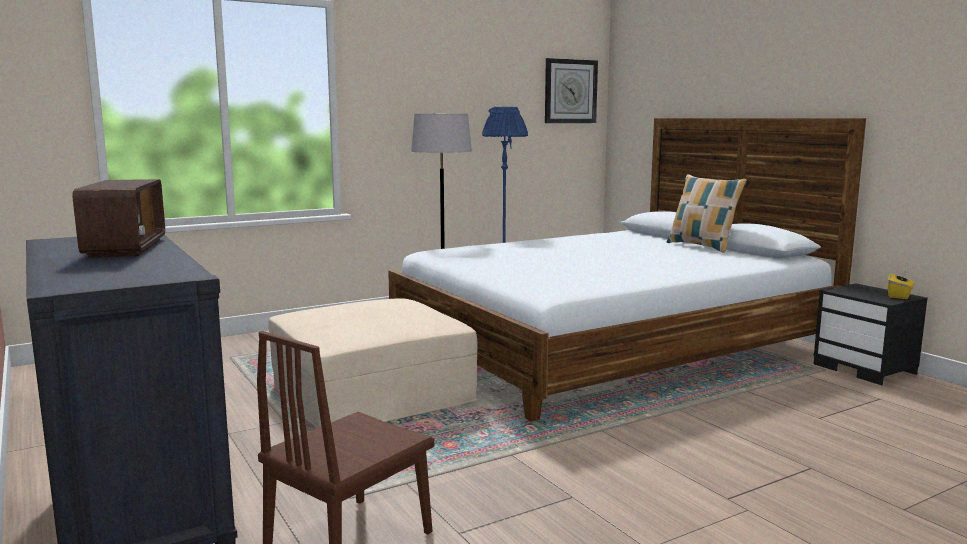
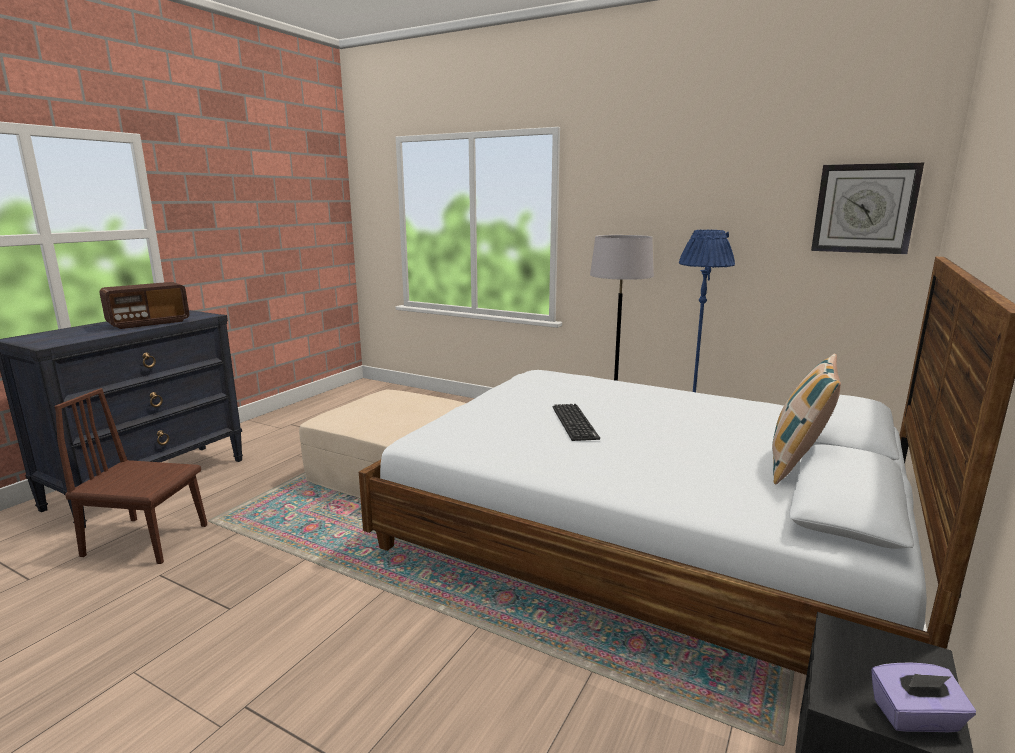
camera: 60 degrees right, 5 degrees up
(578, 260) = (574, 422): none -> keyboard
(899, 296) = (915, 718): yellow tissue box -> purple tissue box

